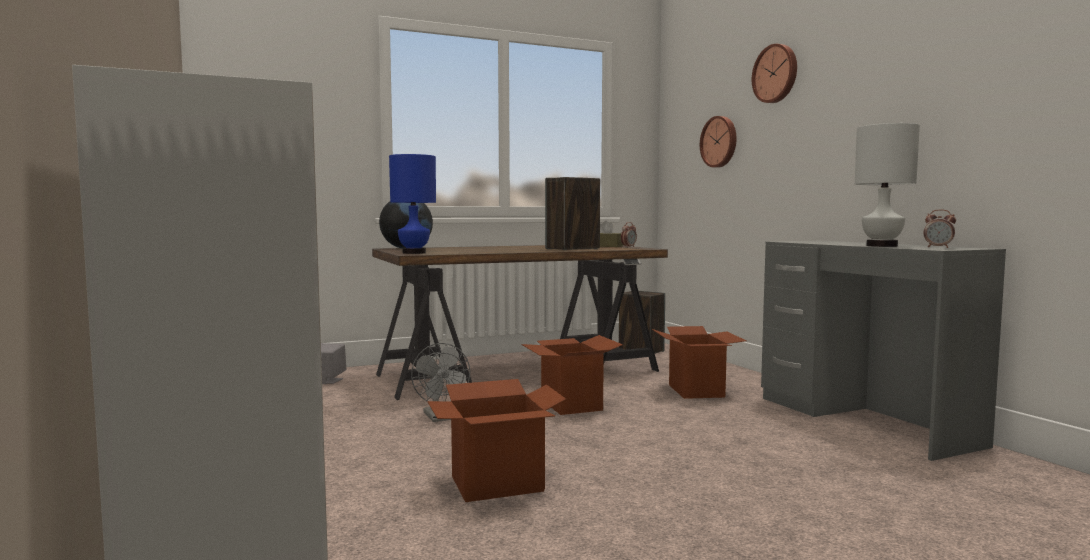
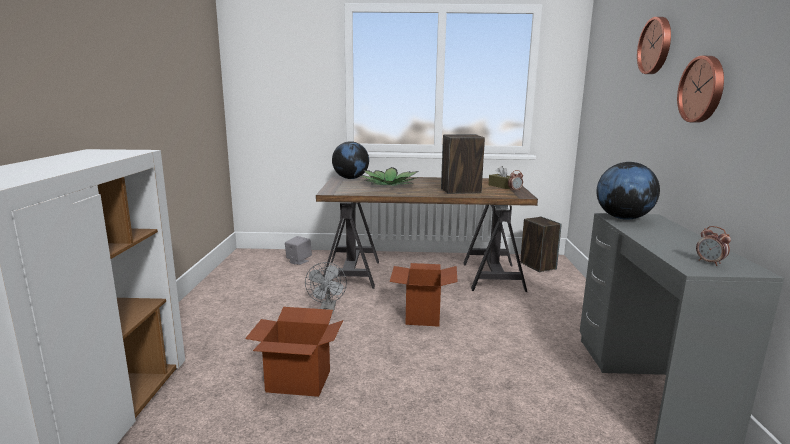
camera: 25 degrees right, 10 degrees up
(414, 253) = (336, 189): blue table lamp -> none
(473, 249) = (389, 184): none -> potted plant
(696, 391) = (533, 320): cardboard box -> none
(720, 142) = (615, 101): wall clock -> wall clock (703, 89)
(800, 241) = (623, 218): none -> globe
(882, 246) = (664, 247): white table lamp -> none

